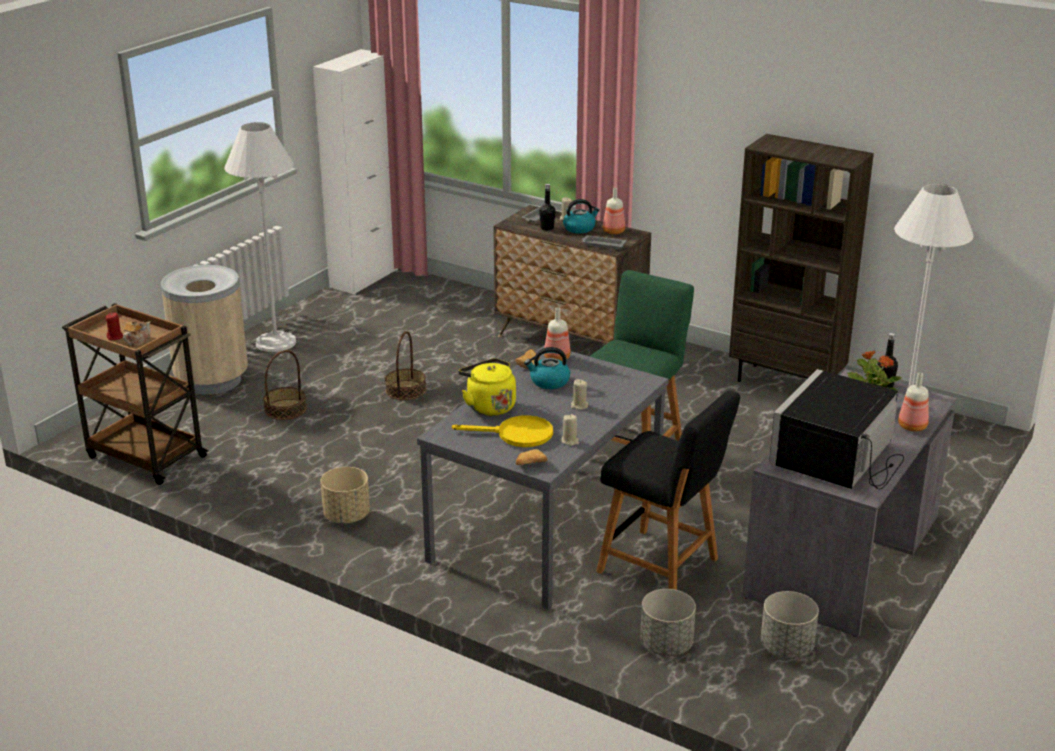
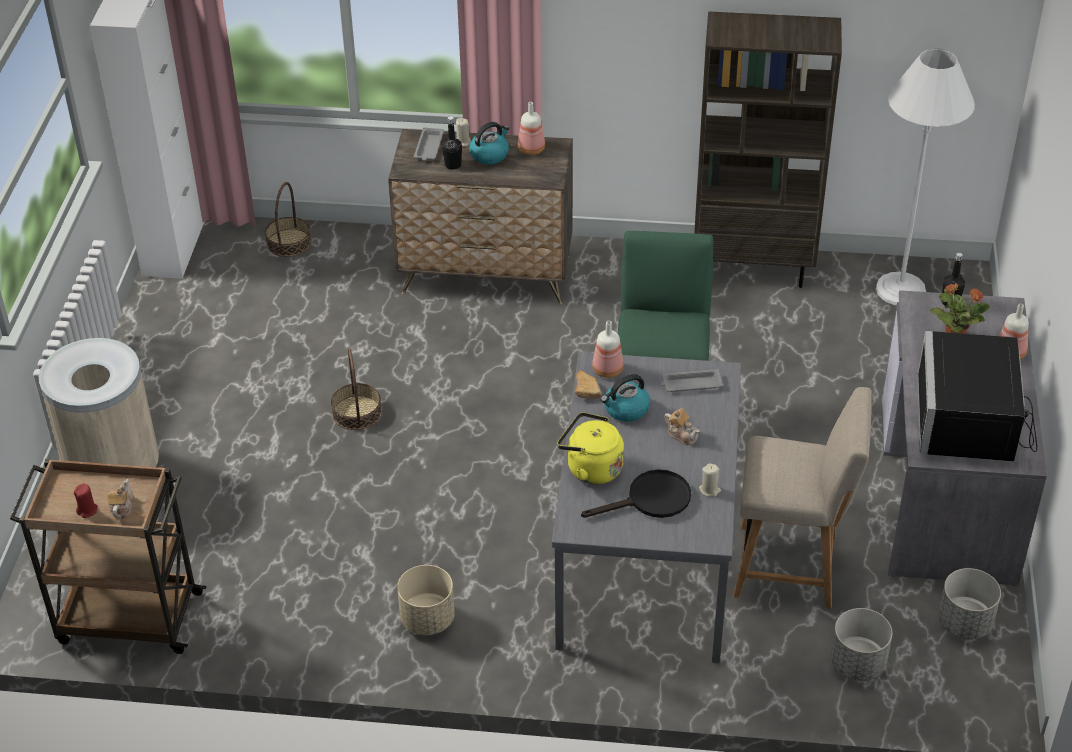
camera: 25 degrees left, 15 degrees up
(275, 342) = (145, 388): white floor lamp -> none
(285, 409) = (239, 489): basket -> basket (289, 242)
(516, 435) = (650, 500): yellow frying pan -> black frying pan
(529, 464) = (693, 538): bread -> none
(579, 406) = (682, 435): beige candle -> teapot
(603, 244) = (535, 175): grey tray -> grey tray (691, 384)
(663, 567) = (792, 566): black chair -> beige chair

